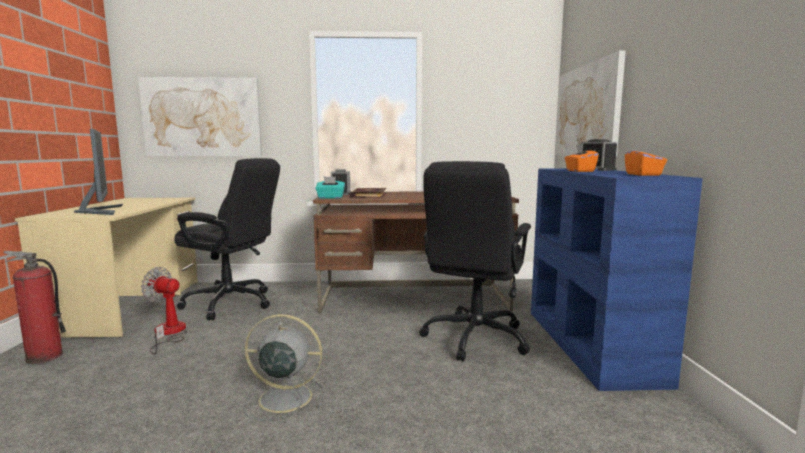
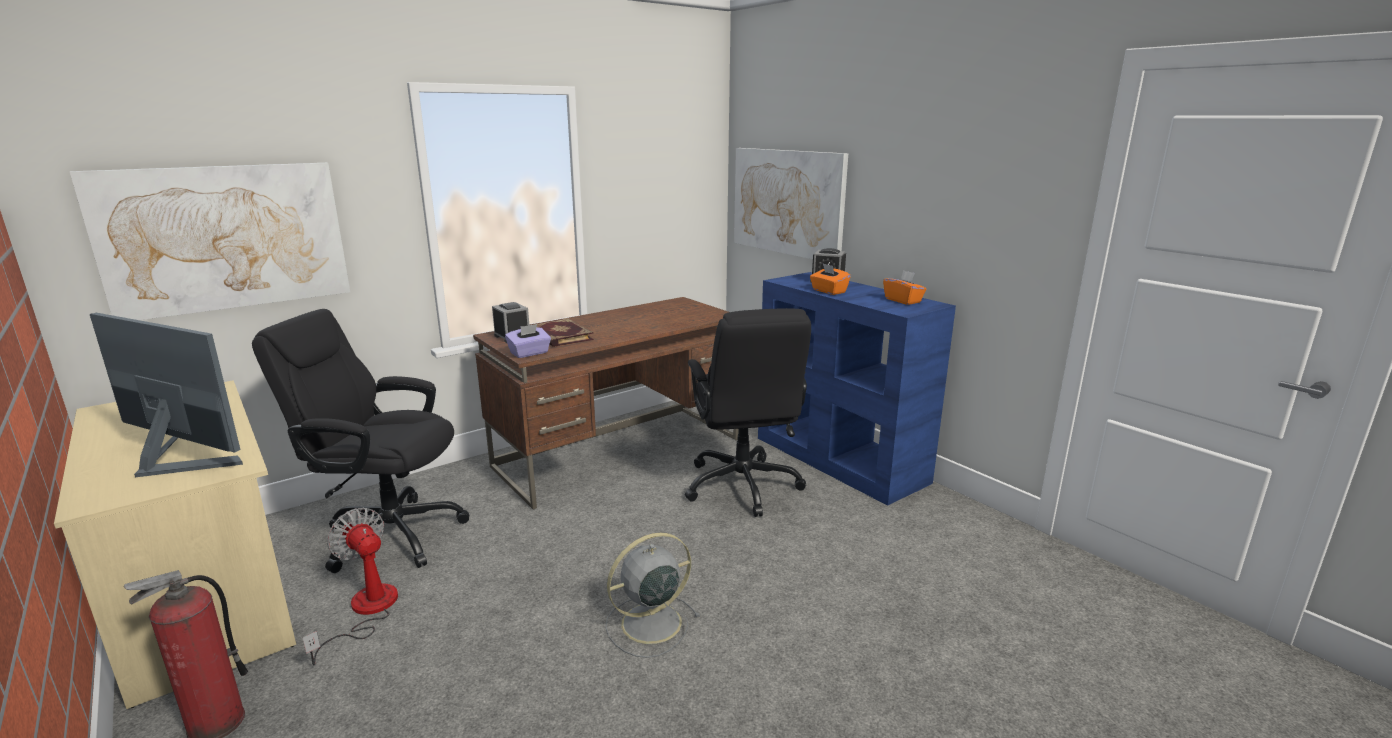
camera: 35 degrees left, 10 degrees up
(168, 333) = (365, 611): fan -> fan turned 60 degrees clockwise
(233, 304) = (387, 535): black office chair -> black office chair turned 150 degrees counterclockwise
(330, 198) = (529, 353): turquoise tissue box -> purple tissue box

